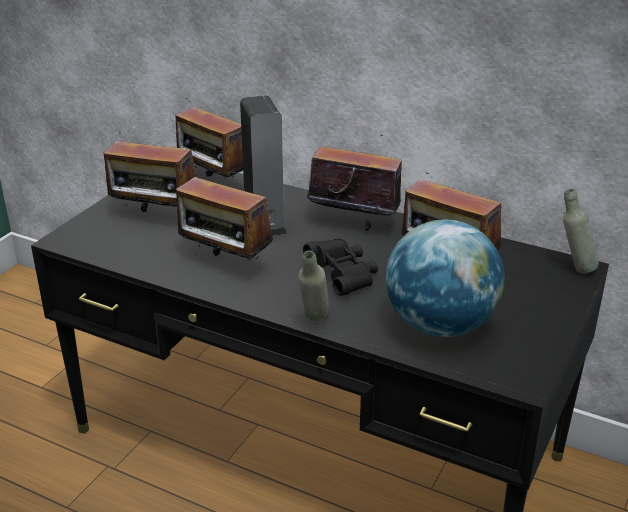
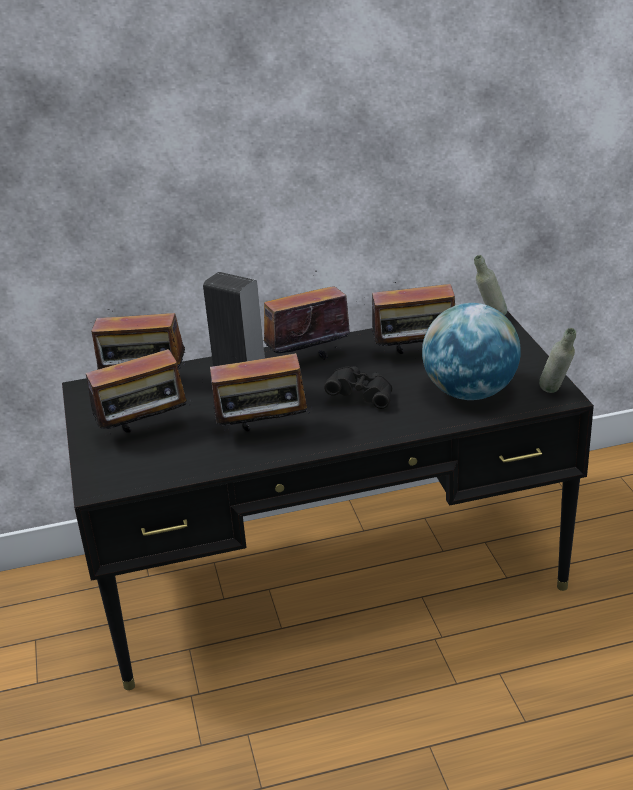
camera: 40 degrees left, 0 degrees up
(314, 323) = (394, 435): grey bottle -> grey bottle (555, 393)

